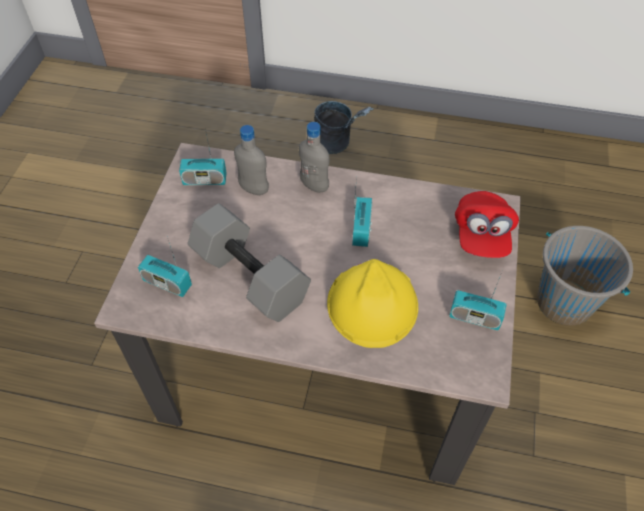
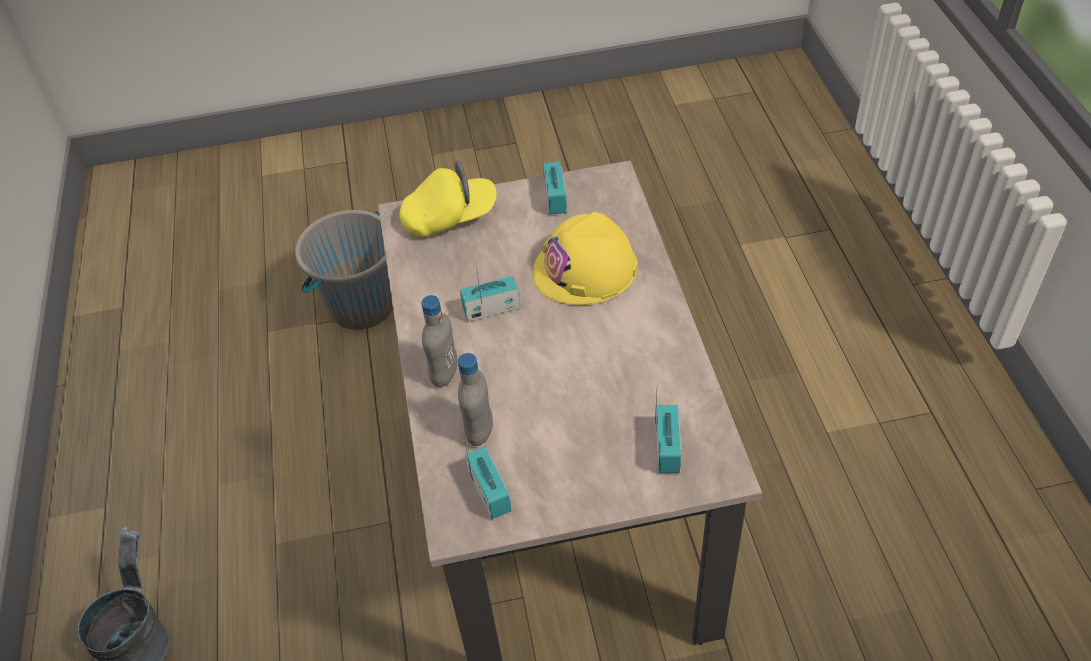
camera: 110 degrees left, 5 degrees down
(248, 277) = (613, 378): grey dumbbell -> none
(481, 235) = (450, 217): red cap -> yellow cap

